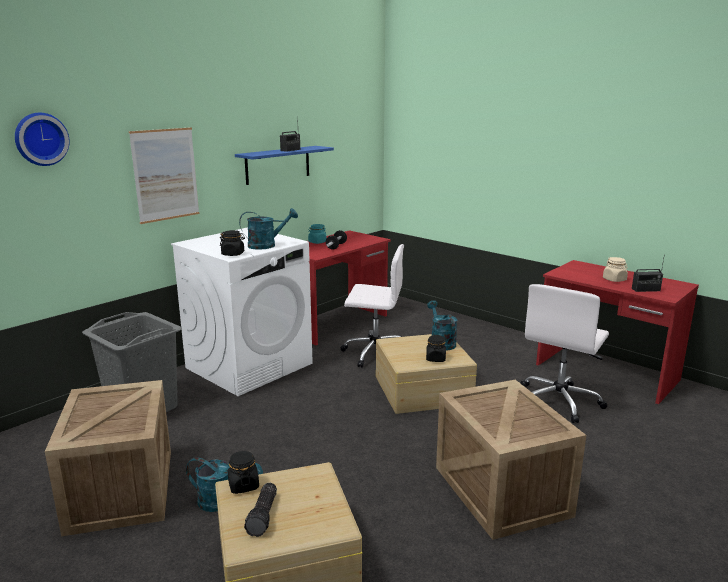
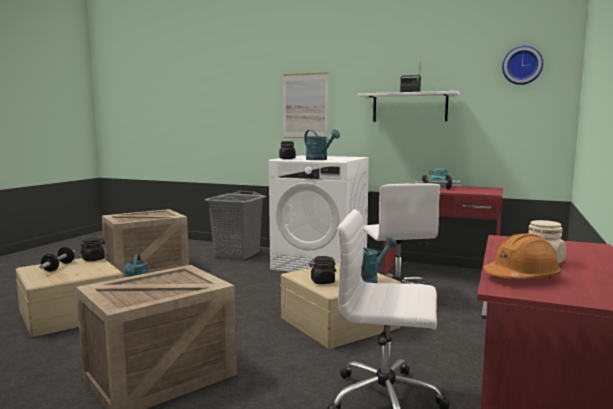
camera: 70 degrees right, 10 degrees down
(40, 139) = (234, 78): wall clock -> wall clock (522, 65)
(264, 516) = (58, 267): flashlight -> dumbbell
(278, 164) = (409, 107): blue shelf -> white shelf
(646, 290) = (522, 277): radio -> orange hard hat

